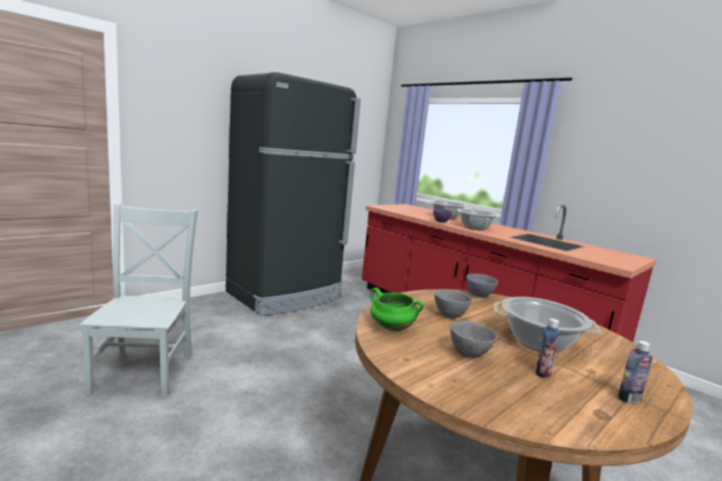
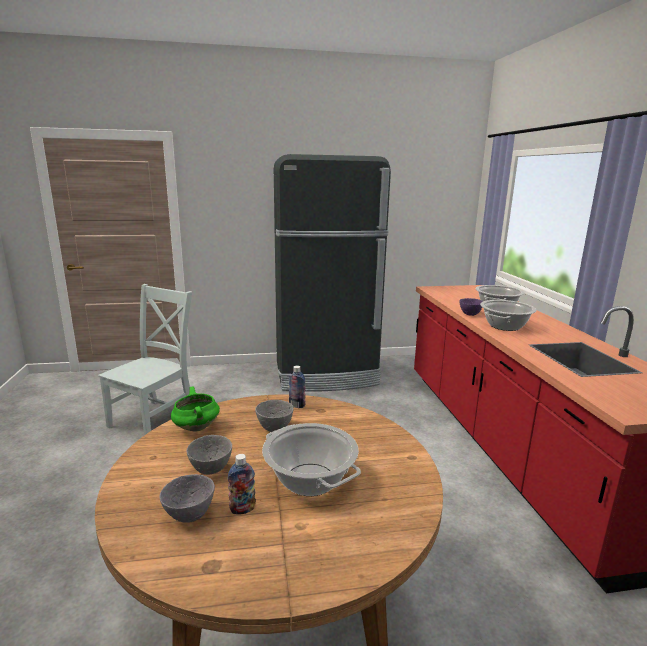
camera: 35 degrees right, 5 degrees up
(479, 296) = (355, 414): grey bowl -> grey bowl (190, 516)
(629, 399) = (273, 567): bottle -> bottle (297, 405)

